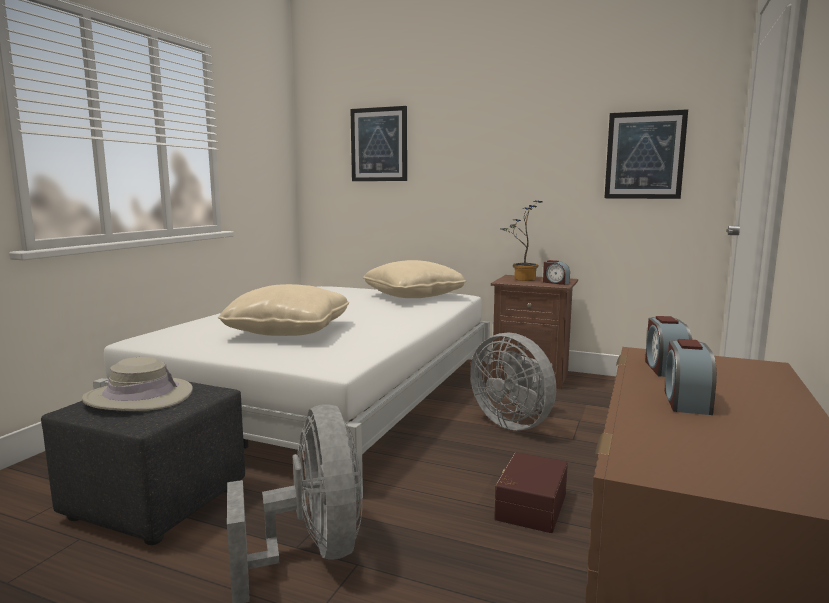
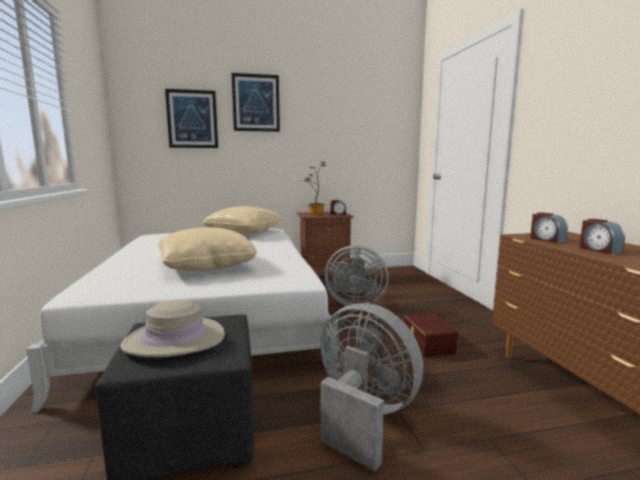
camera: 35 degrees left, 0 degrees up
(644, 155) = (375, 135): picture -> picture (256, 103)

